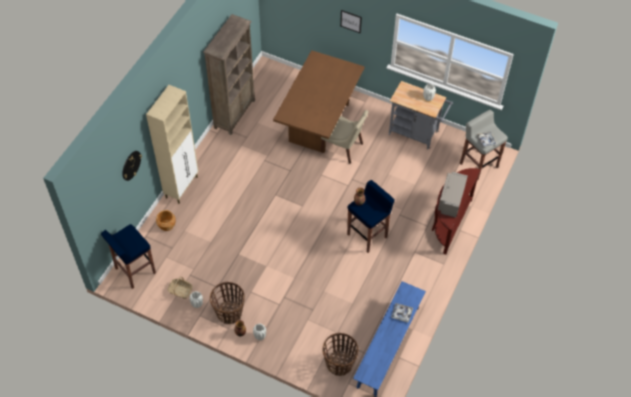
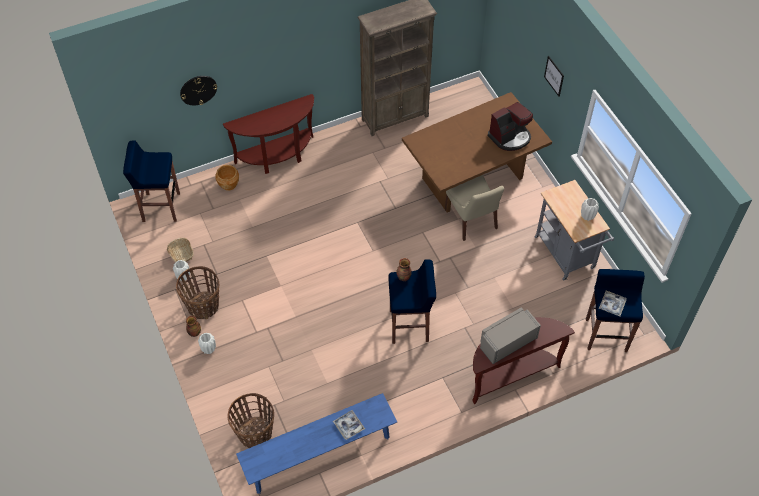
camera: 40 degrees right, 0 degrees up
(182, 187) = (277, 157): beige cabinet -> brown console table
(338, 78) = (510, 137): none -> coffee machine
(478, 165) = (606, 334): grey stool -> blue stool

